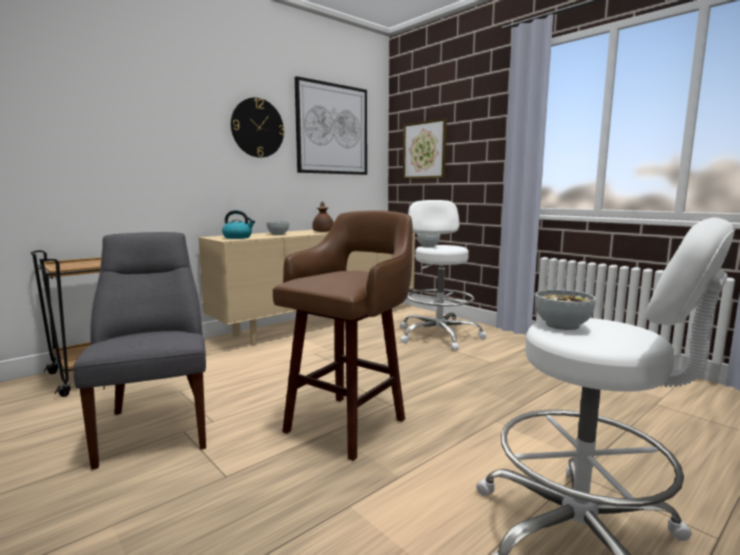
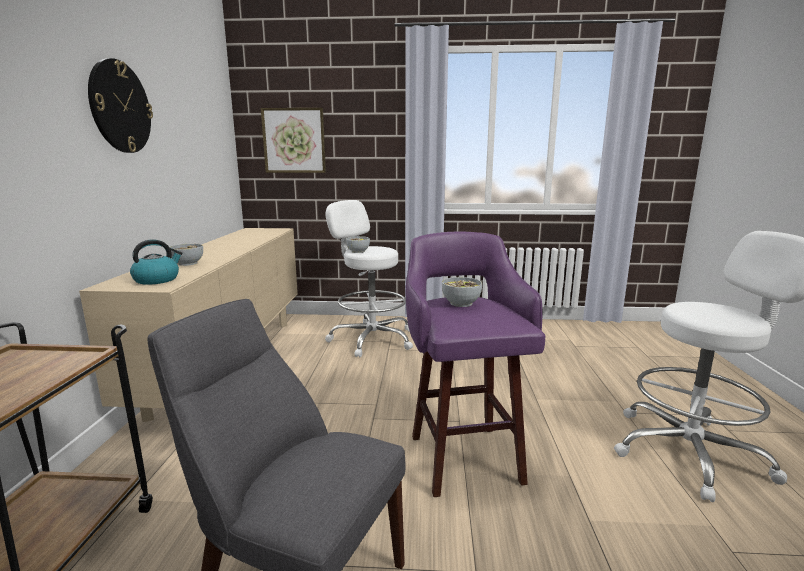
camera: 45 degrees left, 5 degrees up
(323, 231) = (226, 249): brown teapot -> none
(332, 129) = (191, 110): picture -> none
(349, 423) = (464, 455): brown stool -> purple stool
(562, 325) = (692, 313): bowl -> bowl (461, 303)

